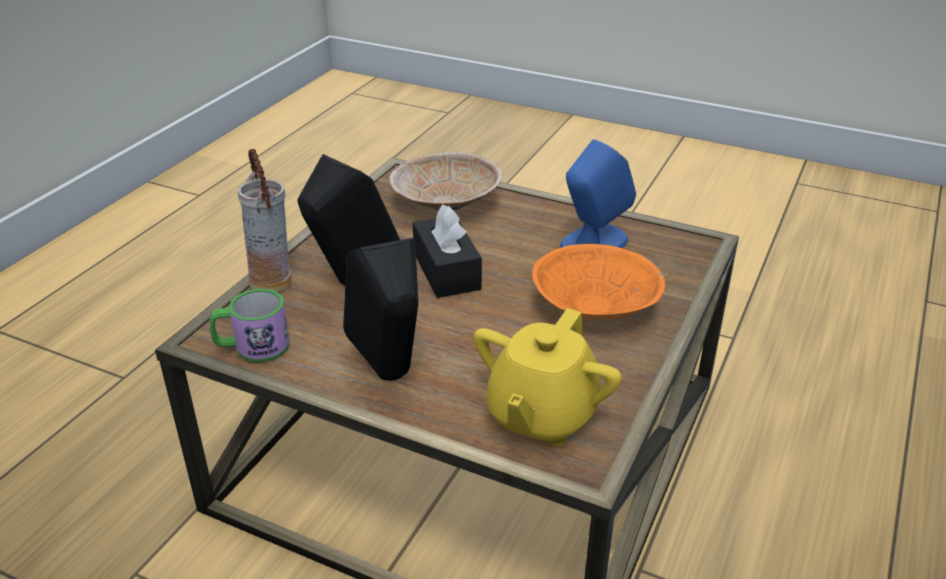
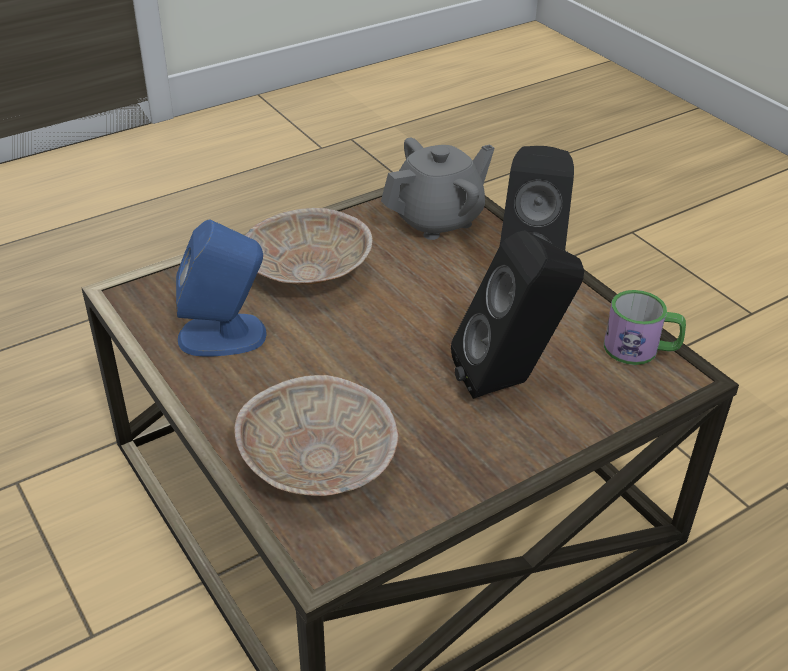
camera: 150 degrees left, 5 degrees up
(273, 281) = (596, 419): vase -> none
(446, 271) = (402, 362): black tissue box -> none
(541, 415) = (437, 219): yellow teapot -> grey teapot
(596, 307) = (306, 273): orange bowl -> beige bowl

